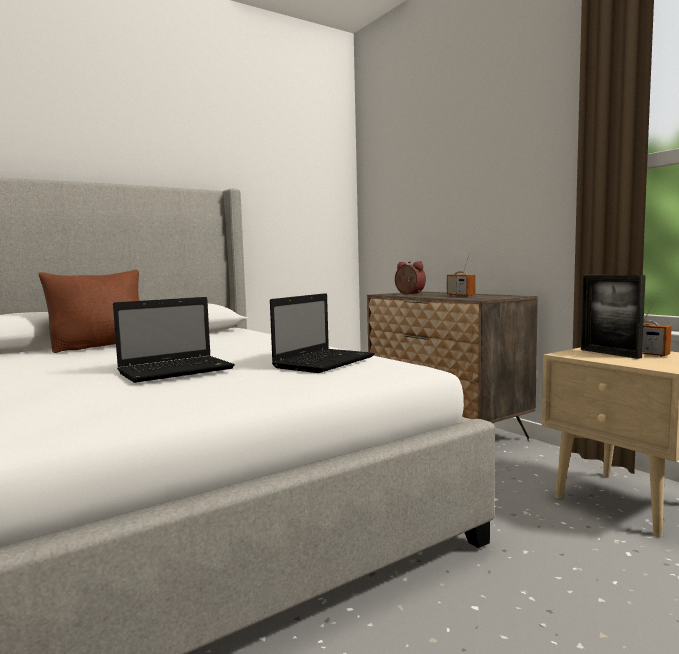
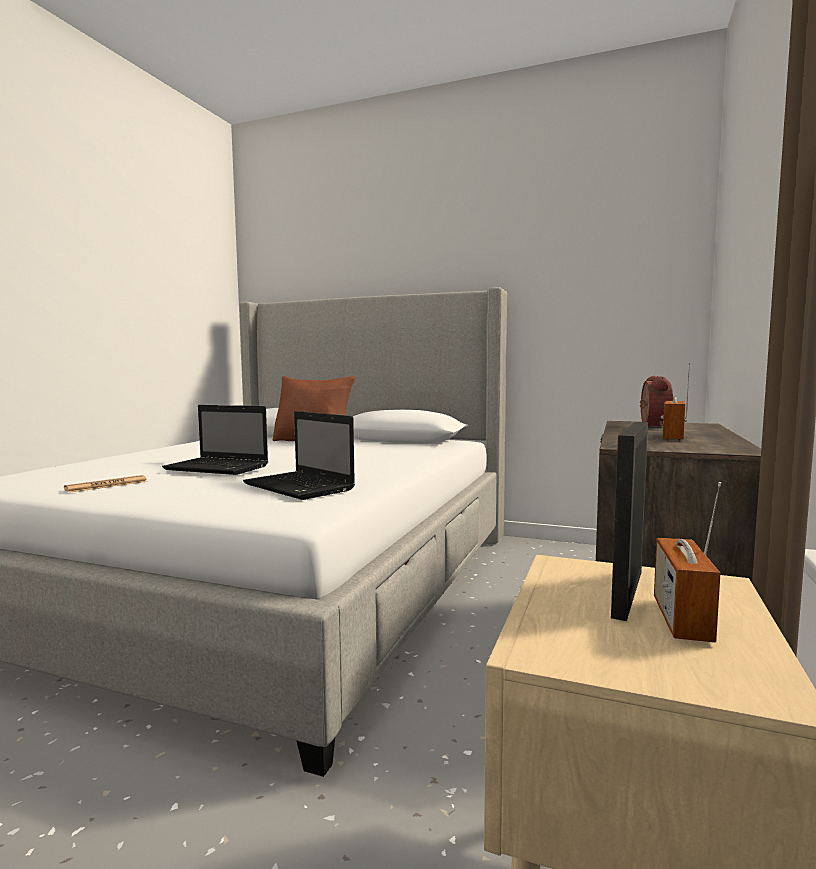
camera: 55 degrees right, 0 degrees up
(163, 401) = (107, 485): none -> newspaper
(325, 362) = (300, 487): laptop -> laptop turned 45 degrees clockwise

